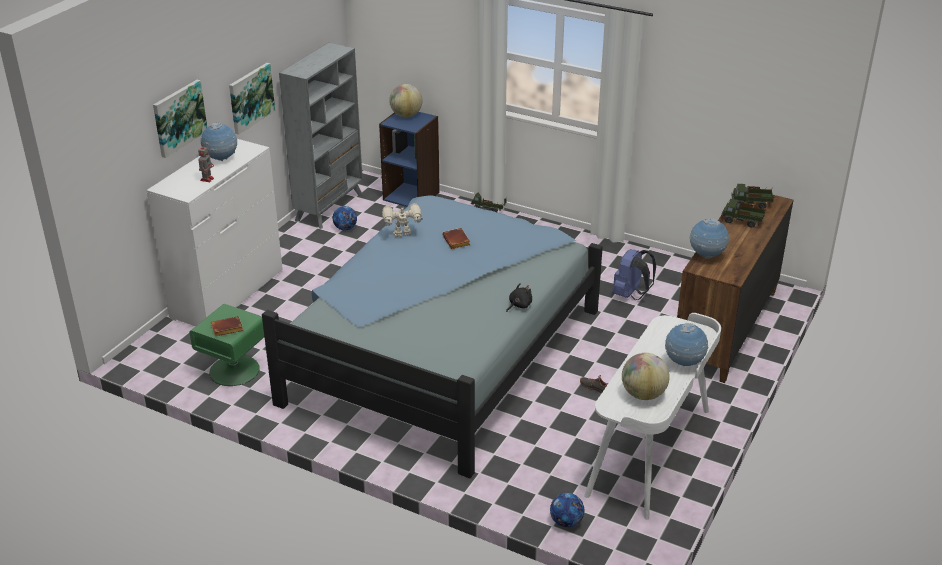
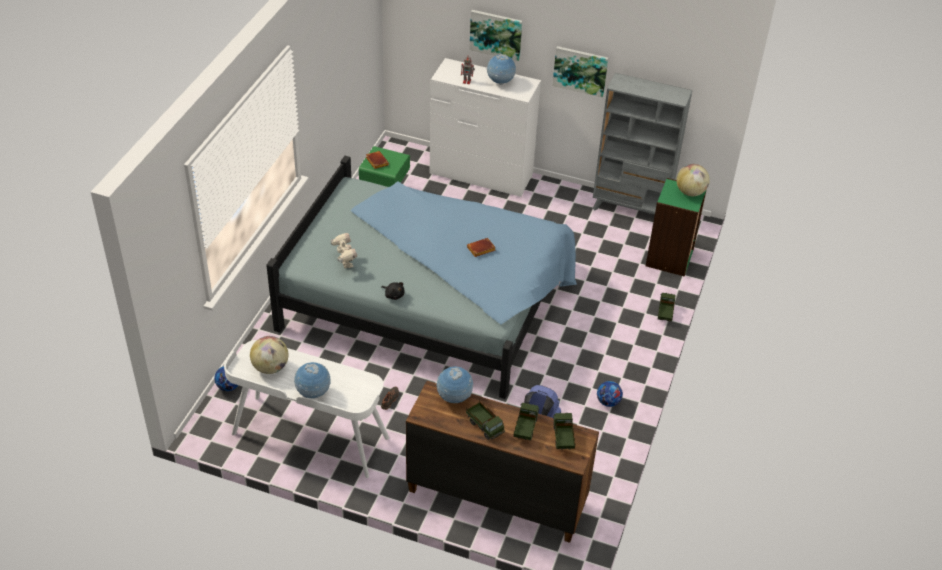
camera: 80 degrees right, 10 degrees up
(345, 228) = (597, 224): football -> football (608, 402)
(402, 235) = (483, 218): toy robot -> toy robot (345, 263)
(411, 196) = (670, 258): blue bookcase -> green bookcase
(742, 242) = (485, 426): none -> toy truck

